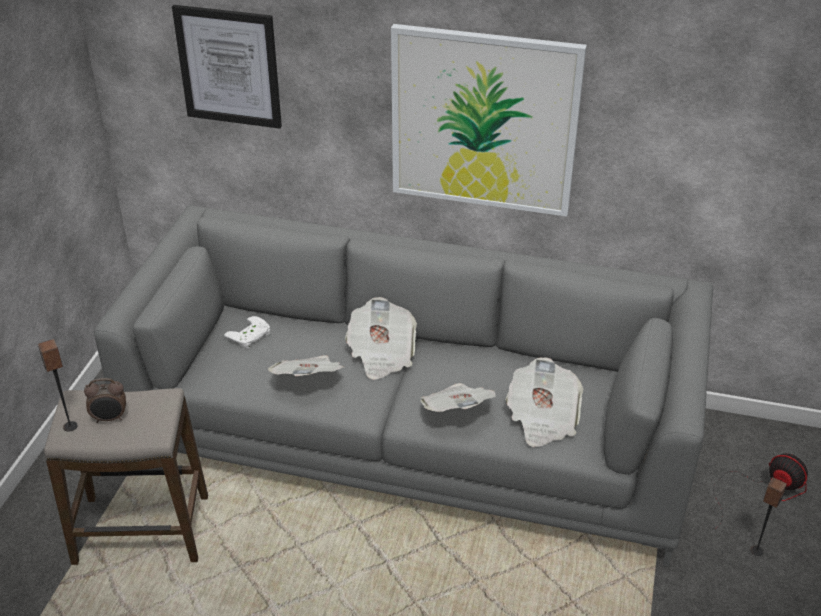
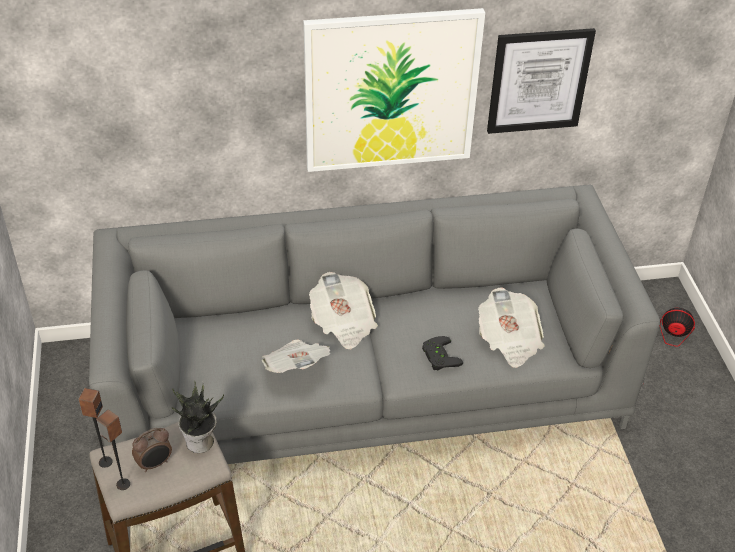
camera: 25 degrees left, 5 degrees up
(160, 413) = (200, 443): none -> potted plant
(229, 67) = (133, 89): picture -> picture (538, 81)
(250, 336) = (215, 341): white game controller -> none
(456, 412) = (438, 356): newspaper -> black game controller
(756, 550) = (679, 393): speaker -> speaker (105, 462)

